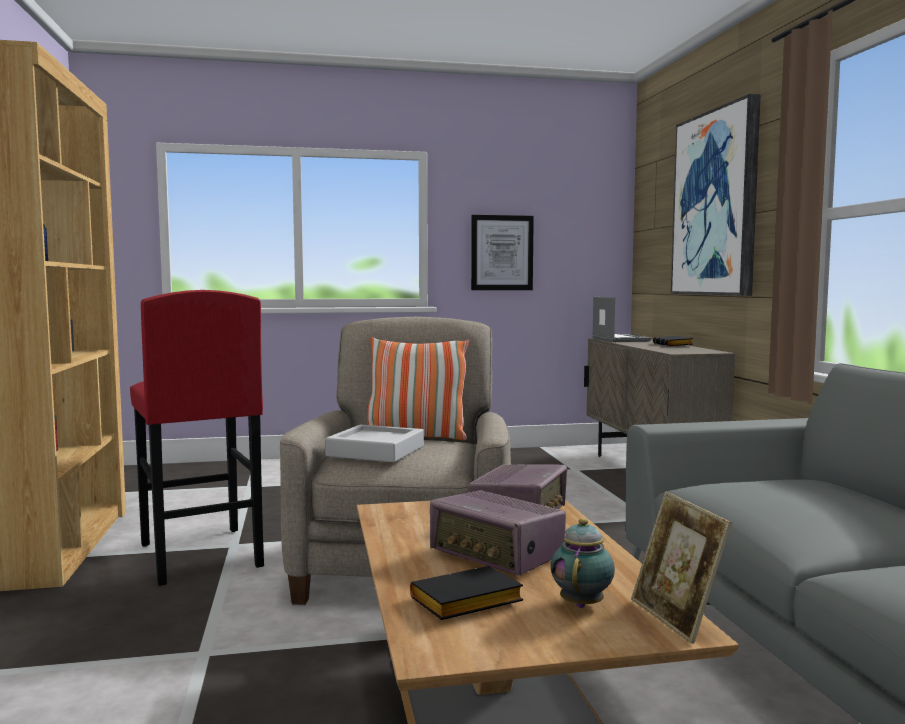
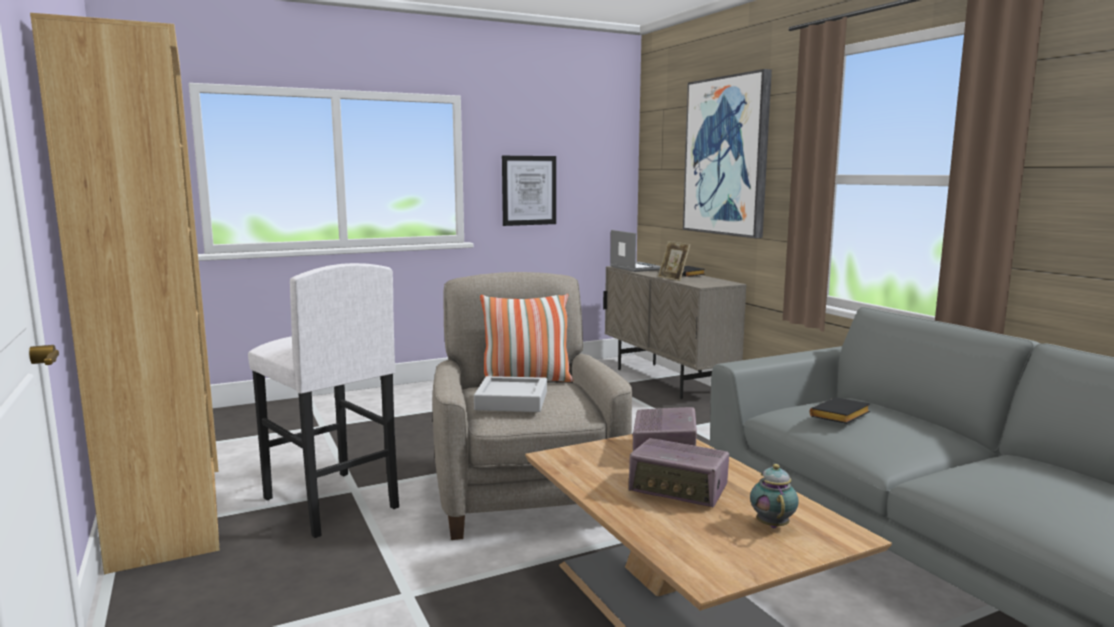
camera: 15 degrees left, 5 degrees up
(199, 555) = (330, 503): red stool -> white stool
(464, 603) = (692, 535): black book -> black book (840, 416)
(676, 618) = (841, 528): picture frame -> picture frame (673, 278)

